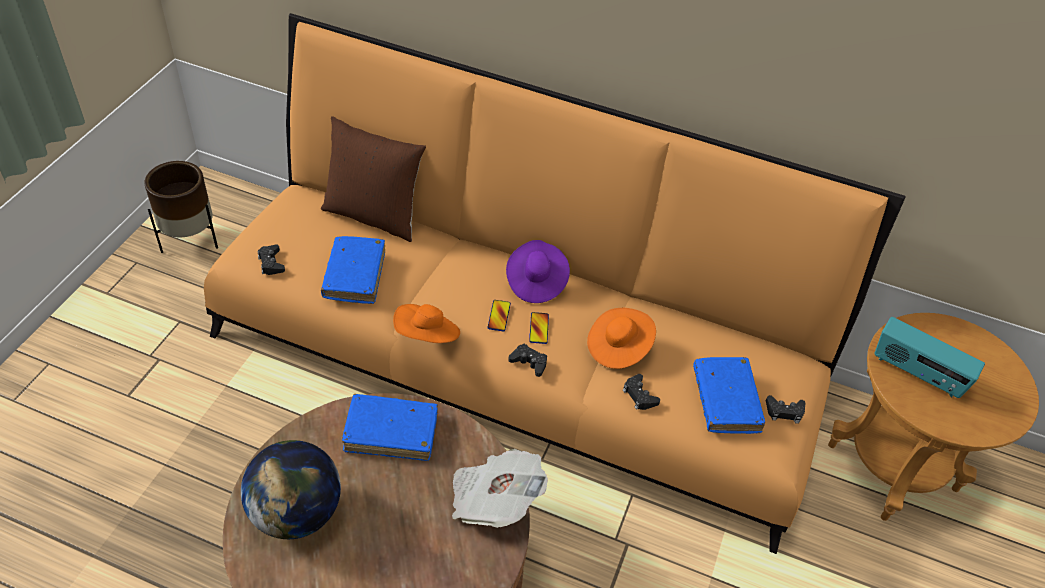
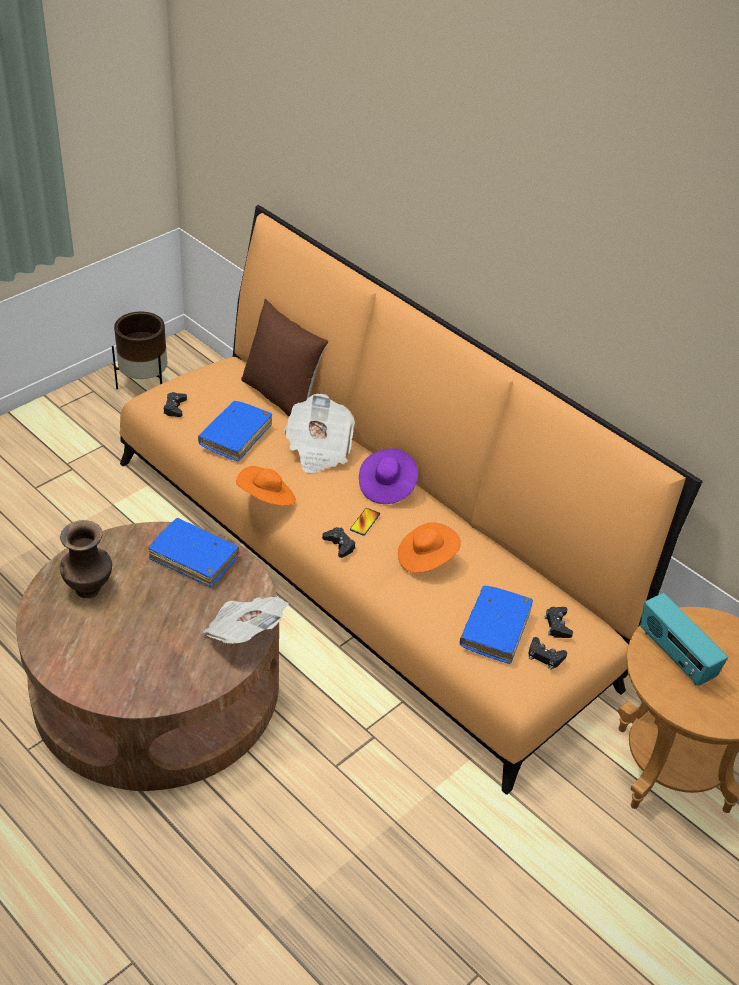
camera: 25 degrees right, 5 degrees down
(296, 513) = (89, 588): globe -> brown vase
(446, 263) = (318, 449): none -> newspaper
(499, 316) = (336, 502): phone -> none
(639, 395) = (419, 600): black game controller -> black game controller (557, 625)

